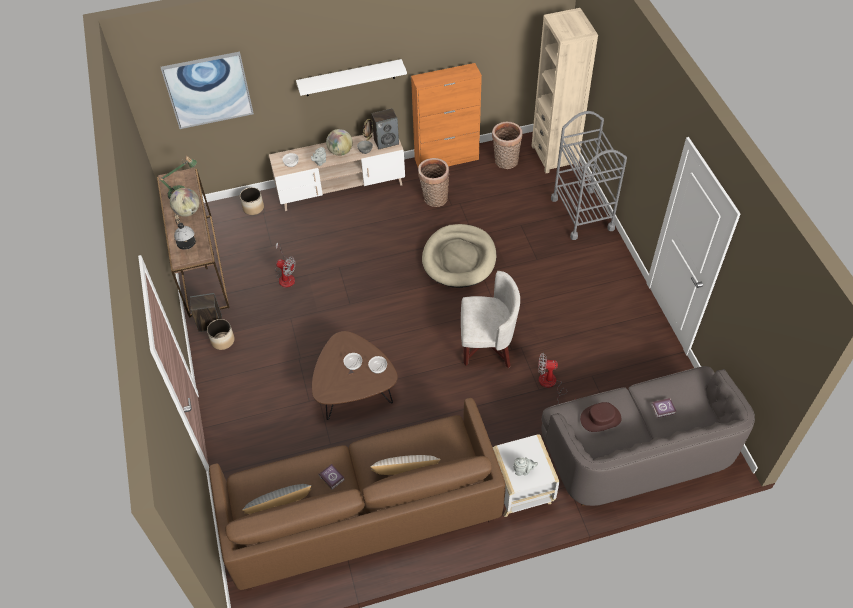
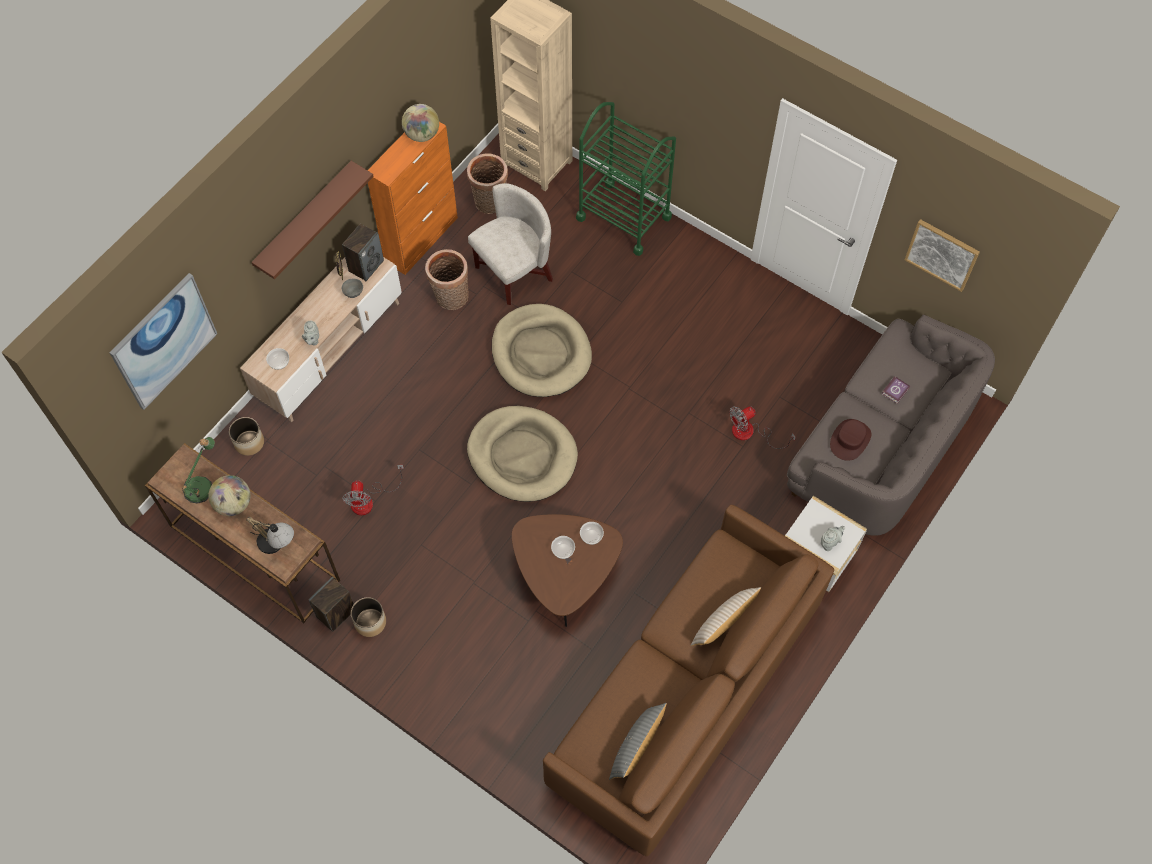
camera: 40 degrees left, 10 degrees up
(285, 276) = (369, 500): fan -> fan turned 105 degrees clockwise
(331, 477) = (660, 680): book -> none
(340, 152) = (324, 311): globe -> globe (422, 134)
(350, 78) = (304, 219): white shelf -> brown shelf
(394, 307) = (522, 456): none -> beige dog bed
(487, 345) = (654, 433): white armchair -> white armchair (514, 272)
(582, 213) = (623, 217): grey cart -> green cart
(749, 316) = (942, 254): none -> picture

